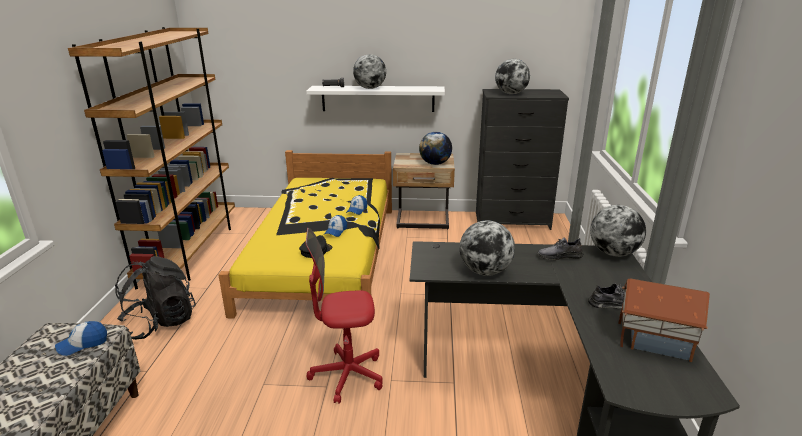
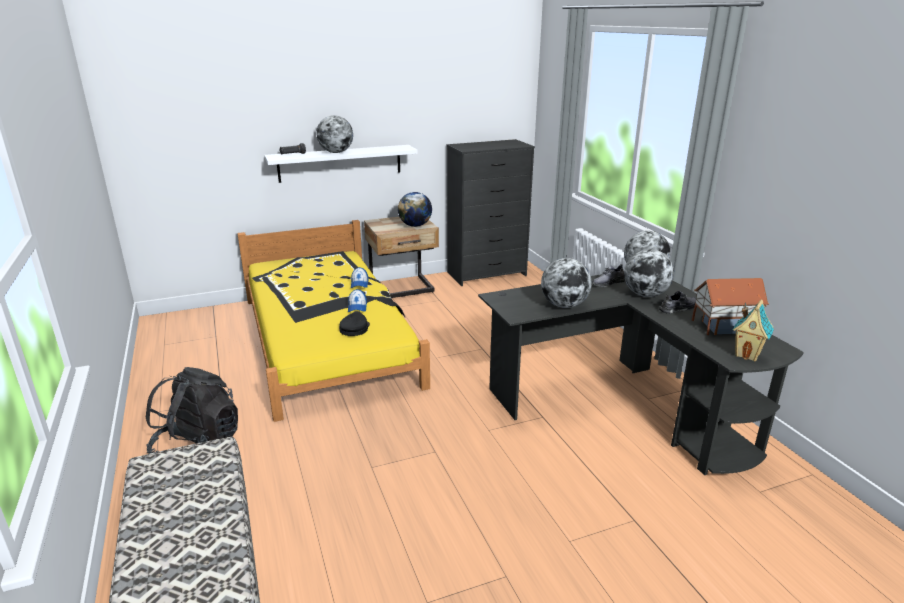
camera: 25 degrees left, 0 degrees up
(83, 344) = (204, 464): cap -> none
(191, 251) = (162, 368): brown bookcase -> none
(347, 375) = (446, 437): red office chair -> none
(511, 94) = (480, 146): globe -> globe (645, 294)
(651, 387) = (747, 354): none -> toy house

